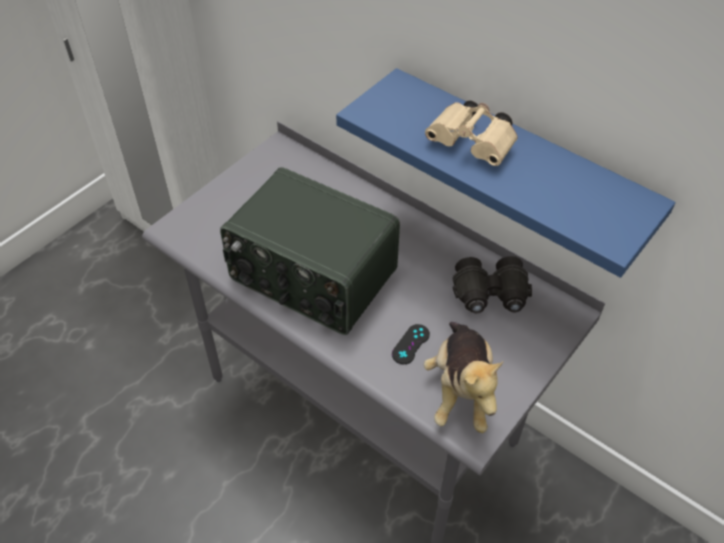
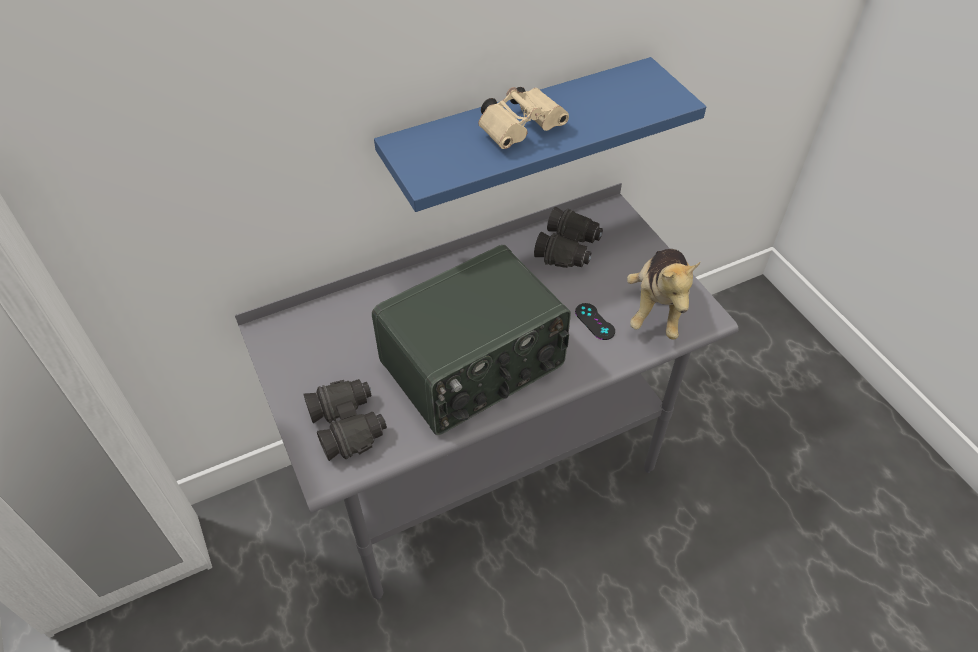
camera: 65 degrees left, 0 degrees up
(218, 224) = (348, 424): none -> black binoculars
(460, 390) = (658, 307): plush toy -> plush toy turned 75 degrees clockwise

